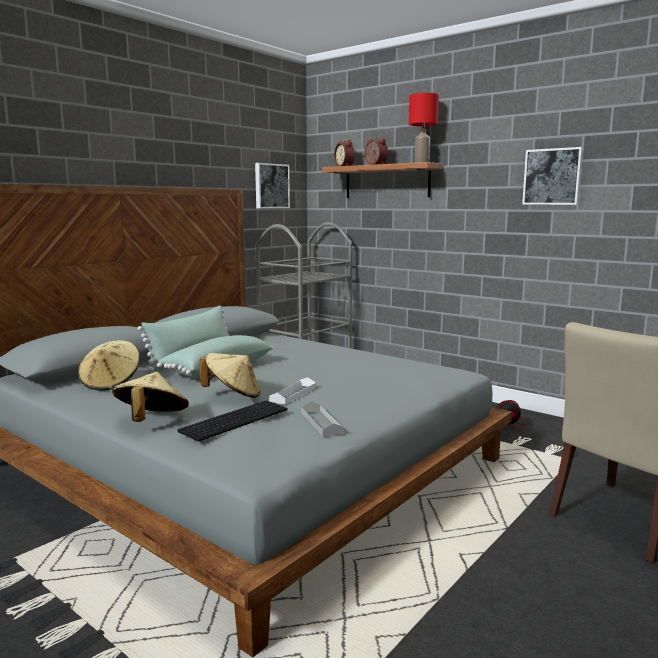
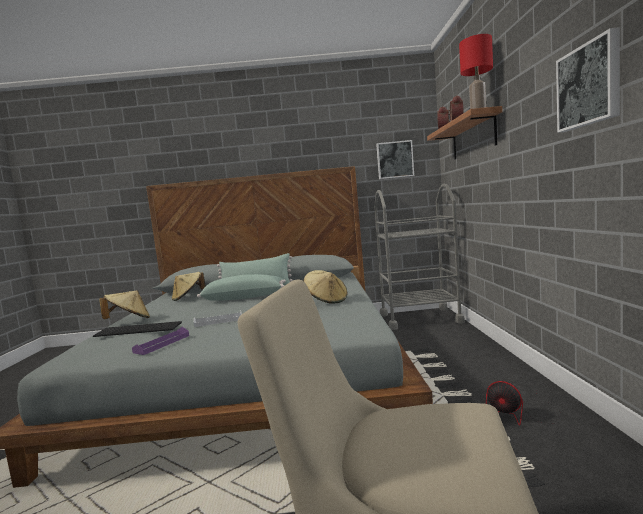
camera: 50 degrees right, 5 degrees down
(233, 395) = (192, 315): beige hat -> beige hat (326, 300)
(321, 422) = (162, 344): grey tray -> purple tray

